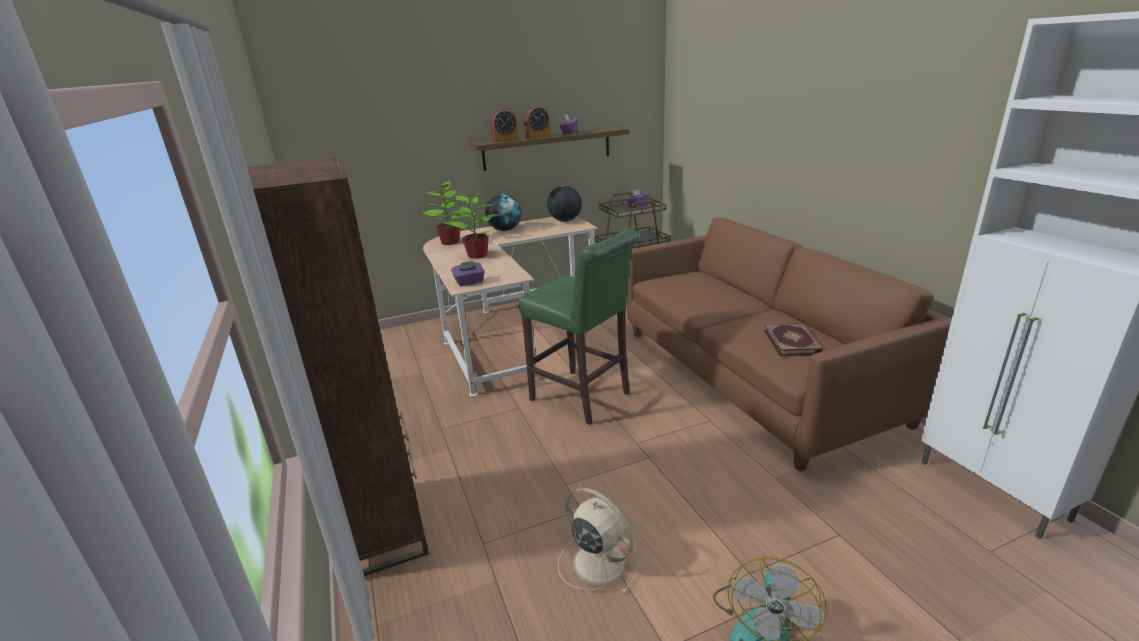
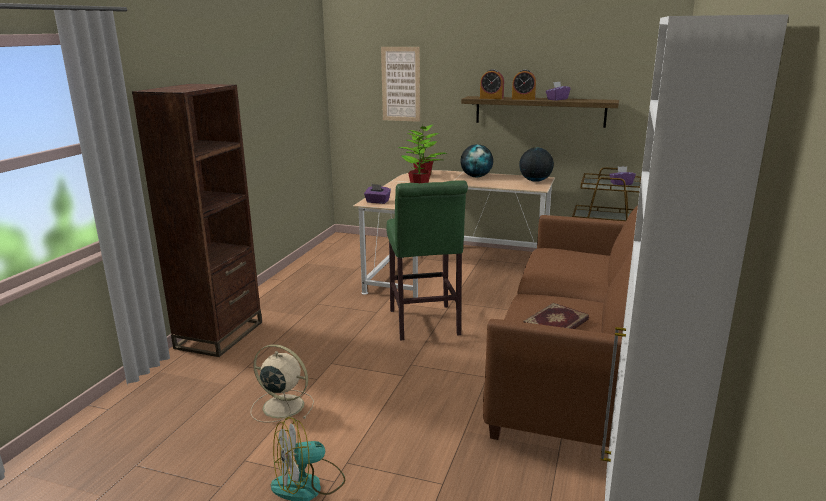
camera: 40 degrees right, 5 degrees down
(384, 138) = (401, 84): none -> picture
(597, 561) = (281, 406): beige fan -> beige fan turned 60 degrees counterclockwise

